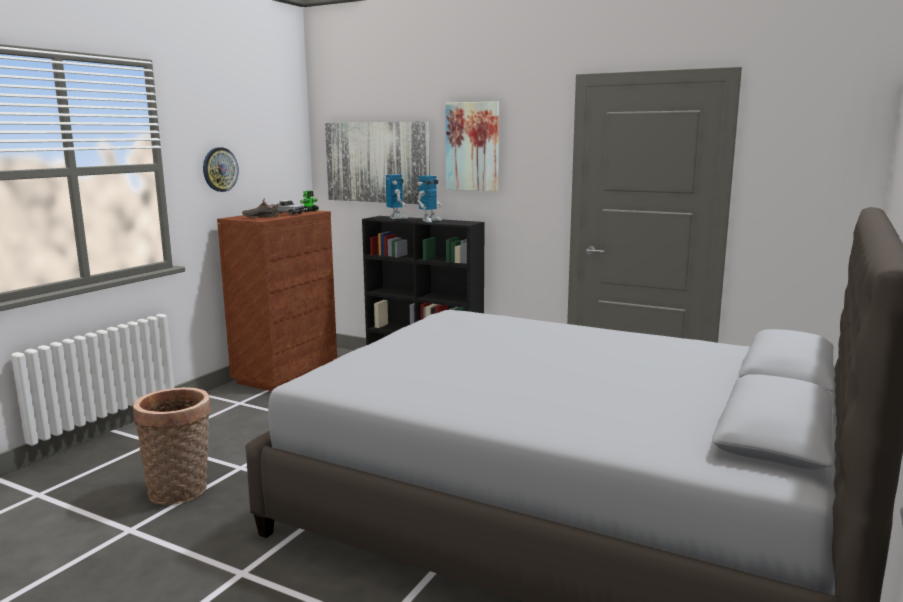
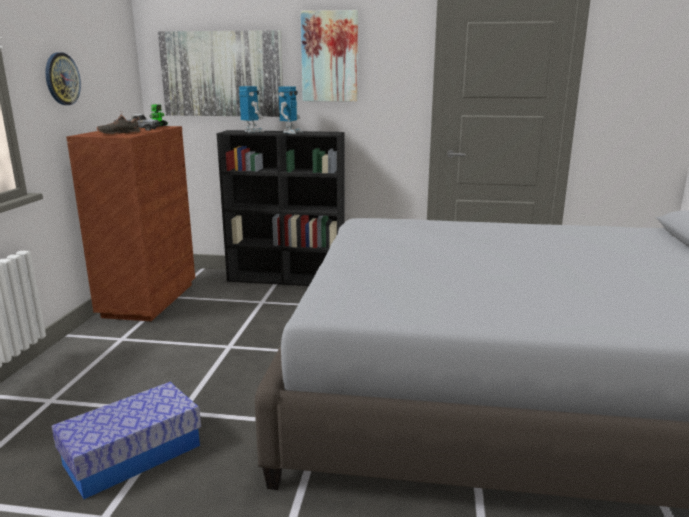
camera: 20 degrees left, 5 degrees up
(181, 491) = (133, 455): basket -> storage box

